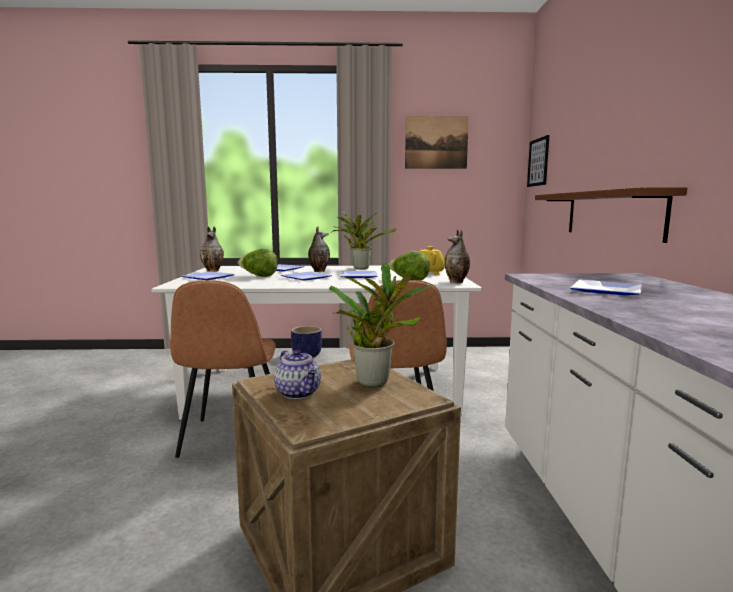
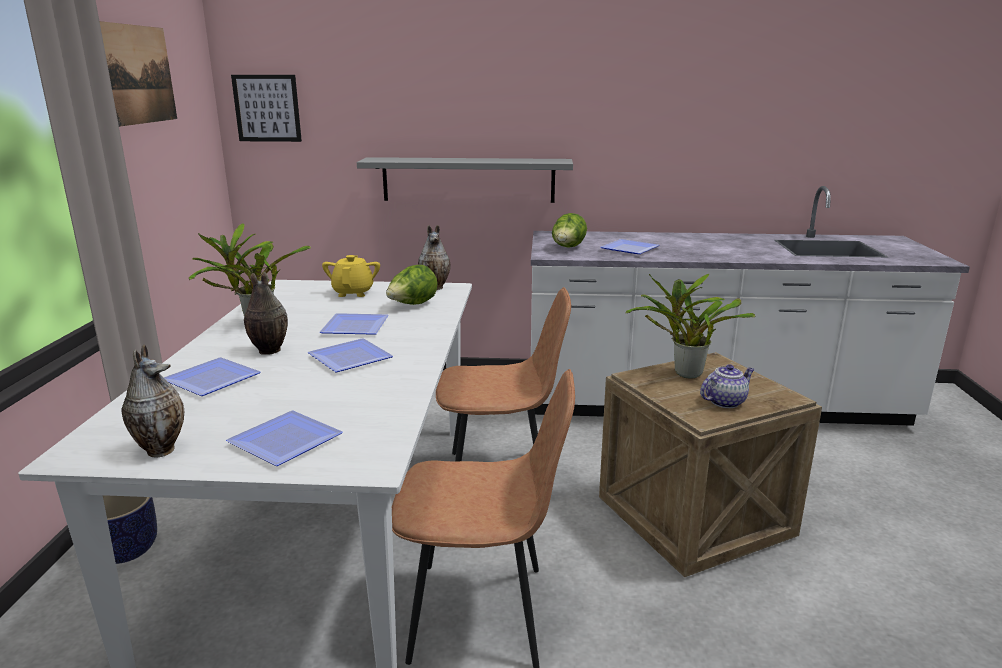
camera: 85 degrees left, 10 degrees up
(259, 276) = (301, 394): lettuce -> lettuce (568, 248)
(611, 214) = (468, 180): brown shelf -> grey shelf

